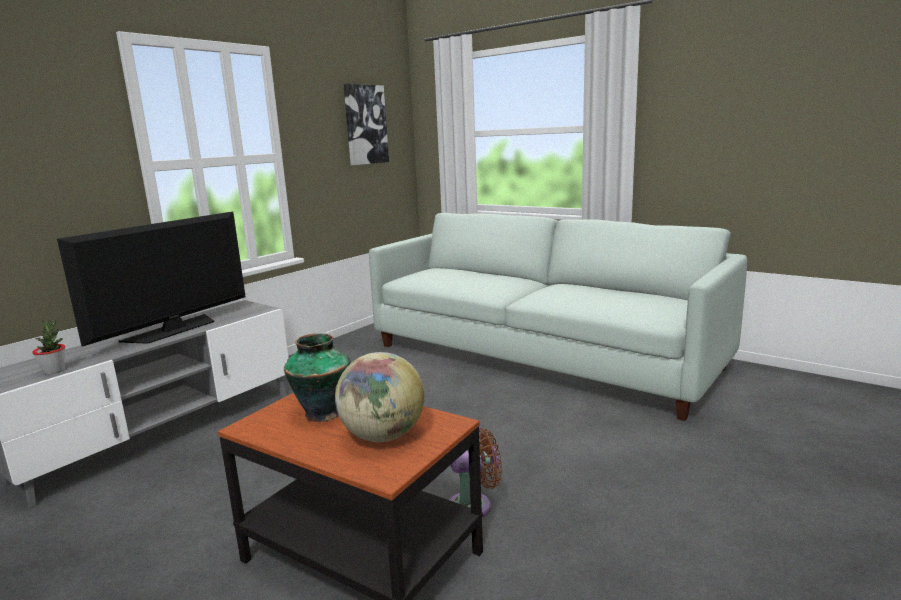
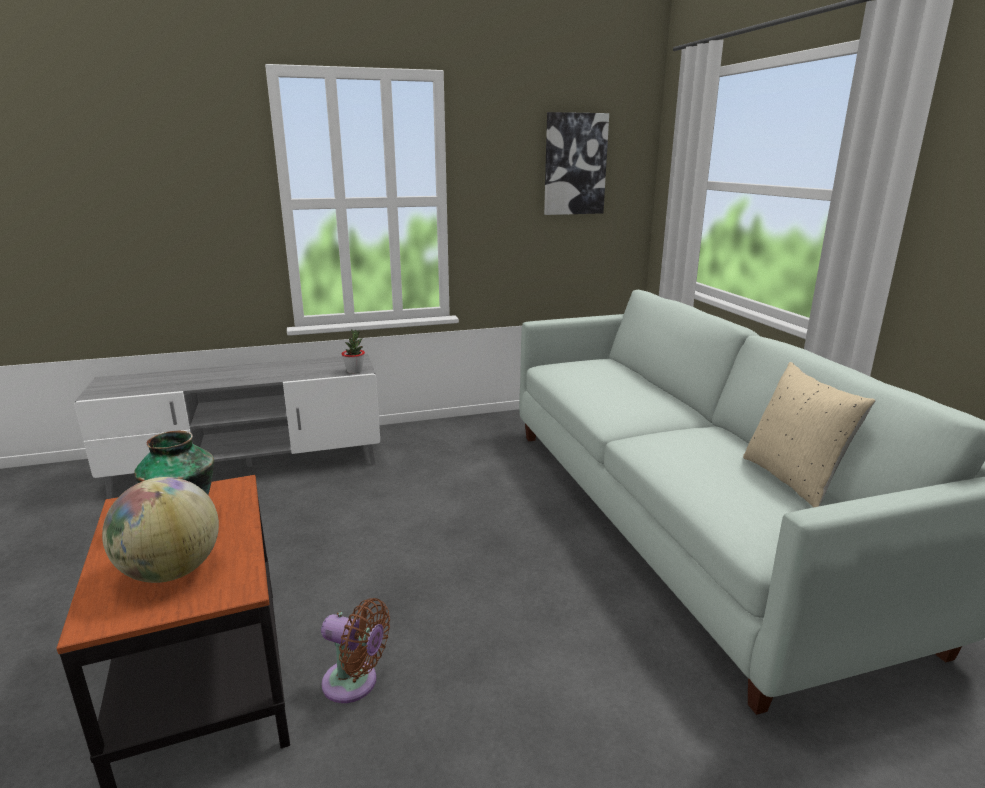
camera: 35 degrees right, 5 degrees up
(54, 371) = (139, 389): potted plant -> potted plant (354, 371)
(173, 330) = (266, 372): television -> none
(633, 292) = (793, 480): none -> beige pillow

